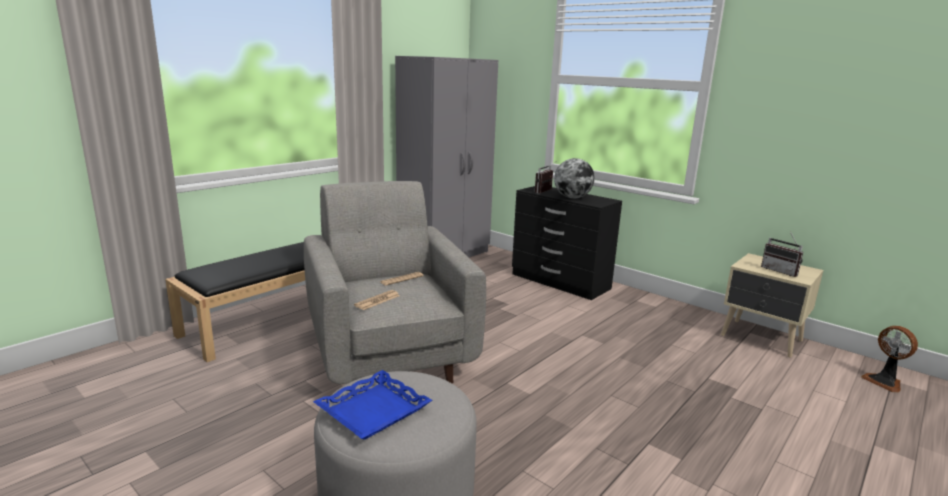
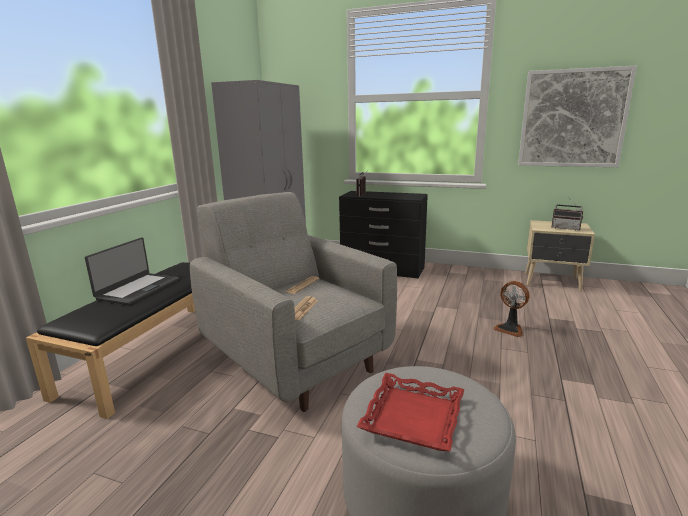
camera: 20 degrees left, 0 degrees up
(269, 255) = (138, 289): none -> laptop
(373, 411) = (414, 417): blue tray -> red tray
(572, 198) = (390, 196): globe -> none
(816, 128) = (572, 119): none -> picture
(884, 382) = (646, 294): fan -> fan (510, 329)

